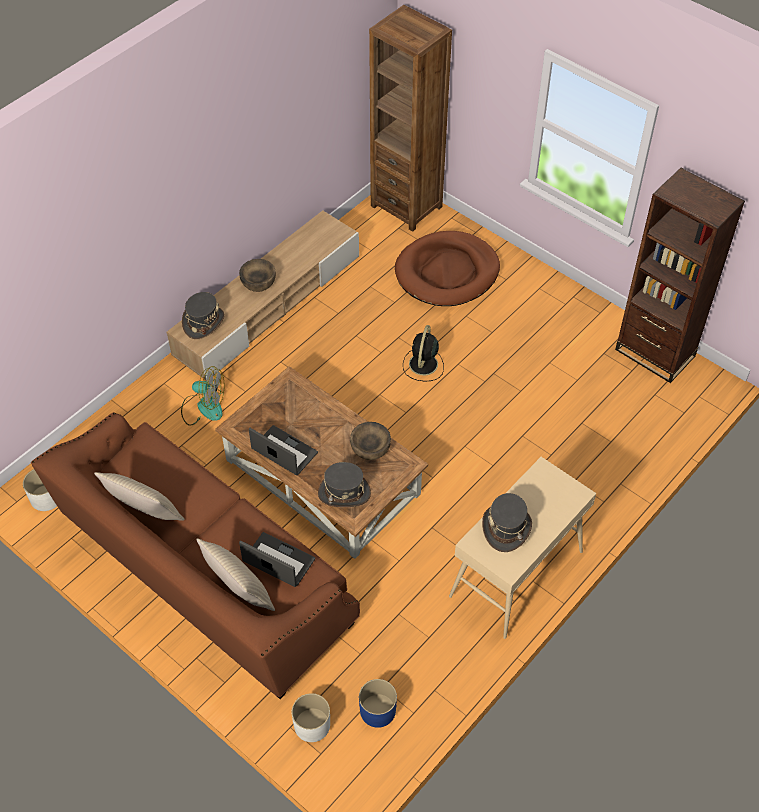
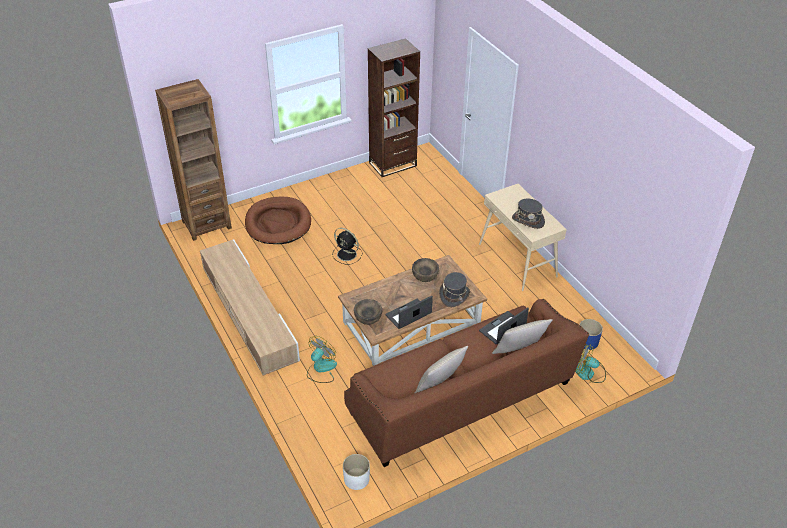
camera: 70 degrees left, 10 degrees down
(203, 322) = (264, 334): grey hat -> none
(258, 282) = (245, 298): brown bowl -> brown bowl (368, 317)
(311, 725) = (588, 373): white planter -> fan

